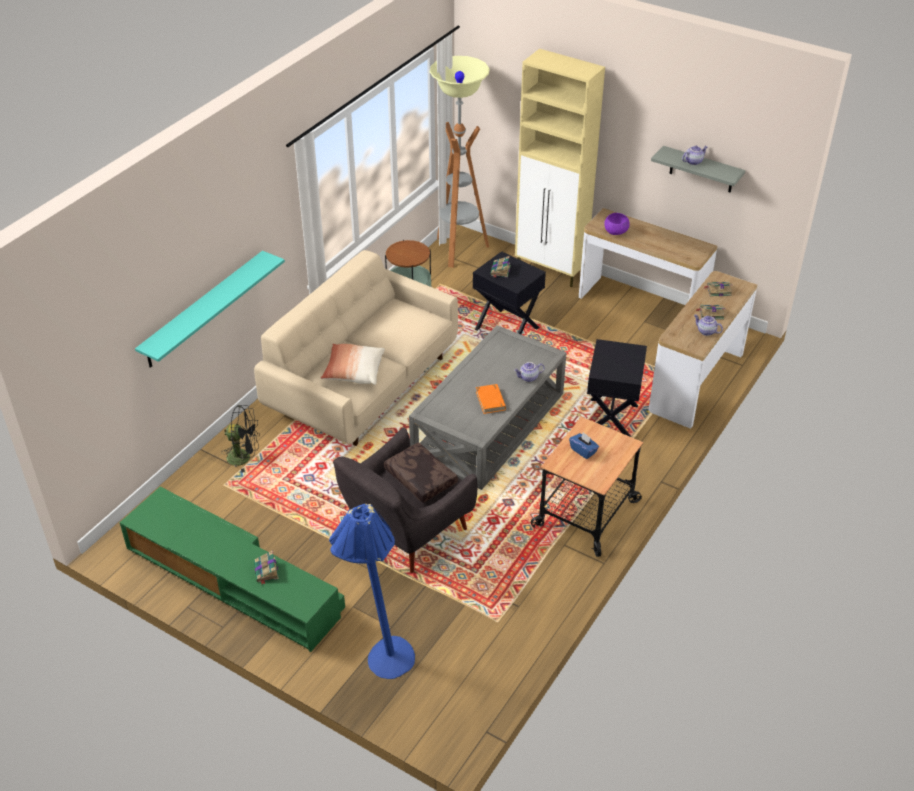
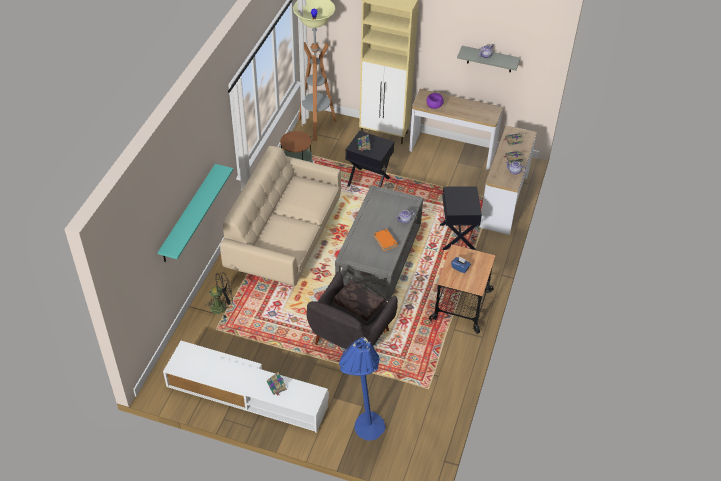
camera: 15 degrees left, 5 degrees up
(234, 579) = (248, 393): green tv stand -> white tv stand
(354, 372) = (287, 235): pillow -> none

